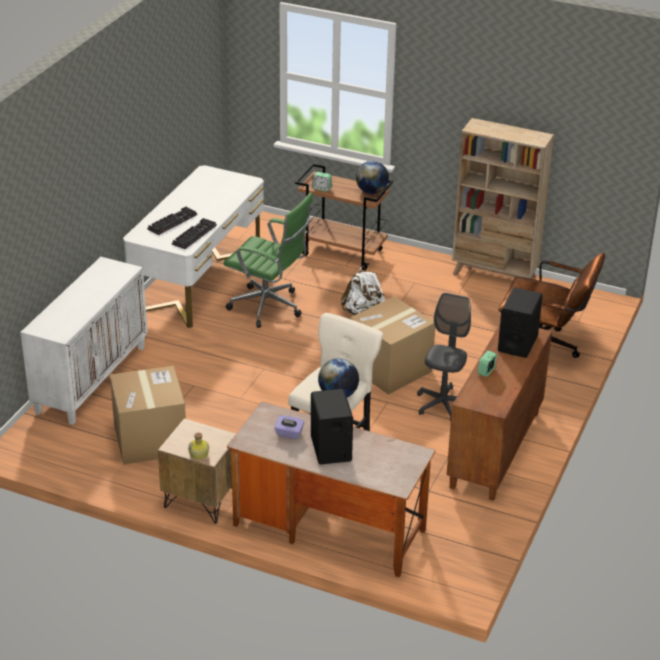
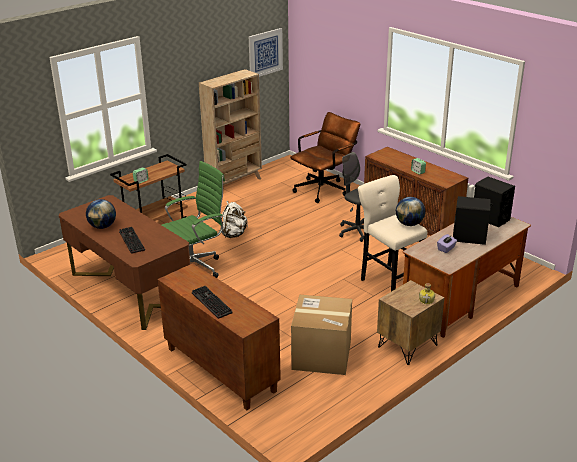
camera: 65 degrees left, 5 degrees down
(91, 378) = (219, 369): white cabinet -> brown cabinet
(194, 234) = (160, 235): keyboard -> keyboard (210, 303)
(198, 280) = (129, 290): white desk -> brown desk
(371, 191) = (165, 166): globe -> globe (102, 226)
(390, 369) = (305, 240): cardboard box -> none
(517, 343) = (394, 157): black speaker -> black speaker (490, 218)
(600, 129) = (265, 53): none -> picture

